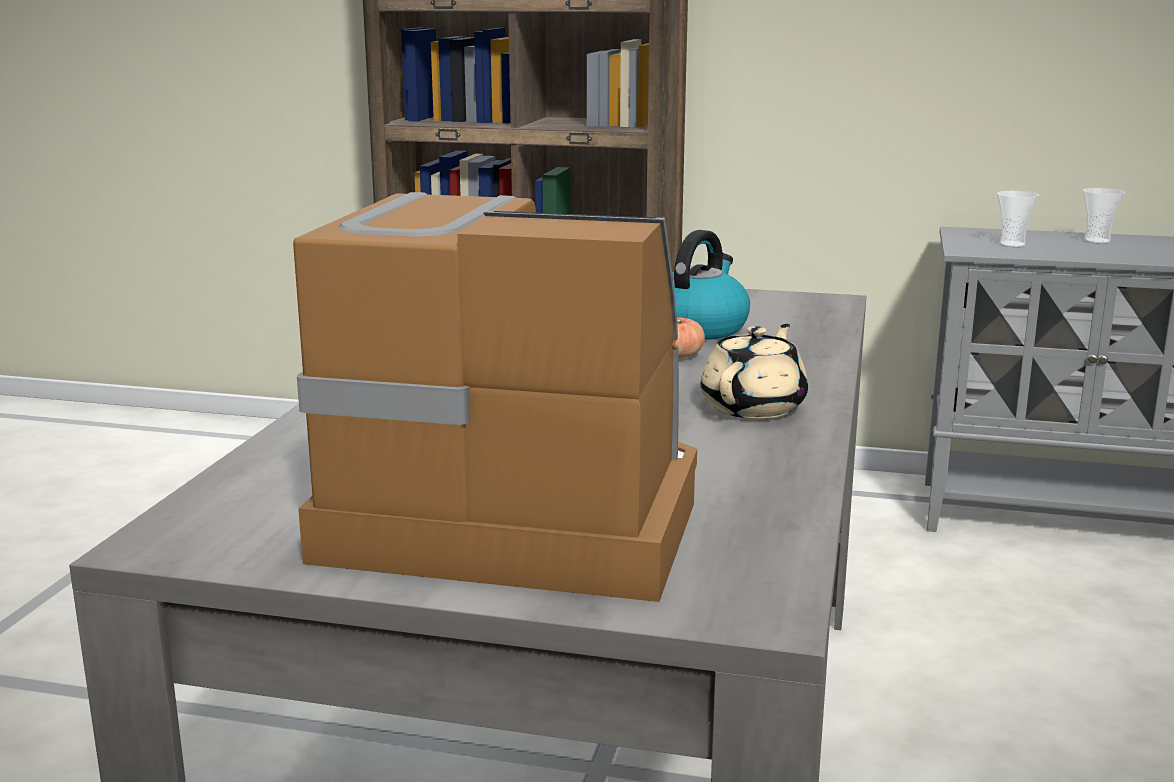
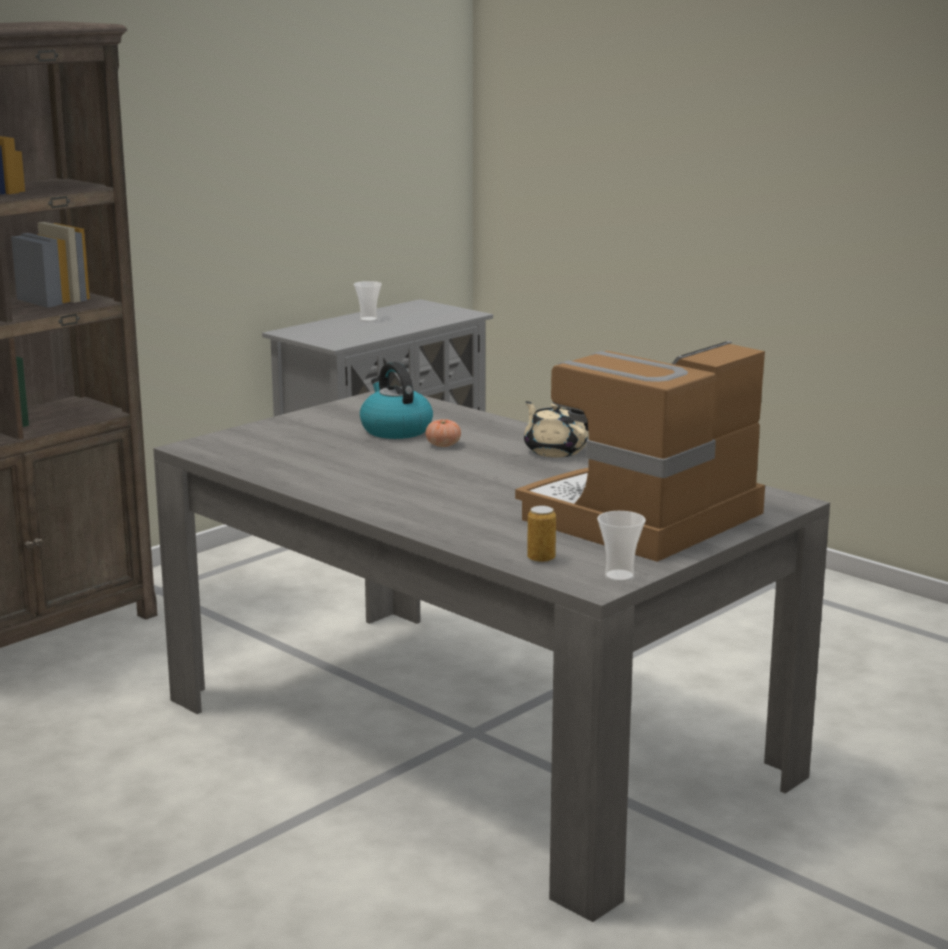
camera: 60 degrees left, 0 degrees up
(254, 488) = (541, 559): none -> can
(1012, 244) = (342, 334): cup -> cup (619, 576)

